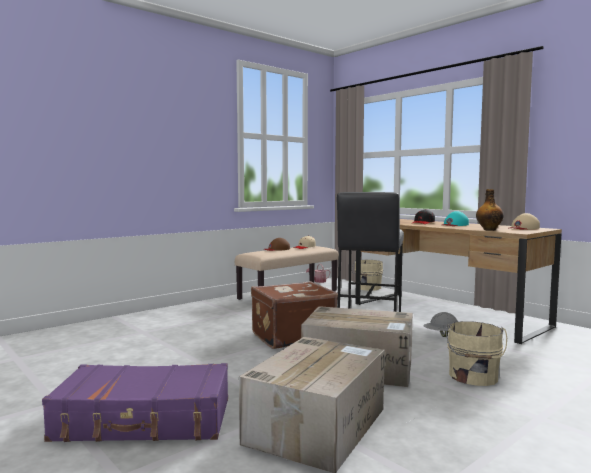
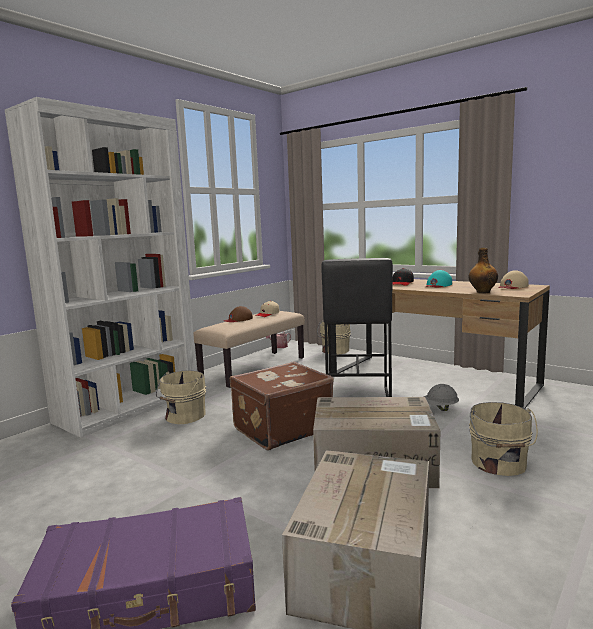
camera: 10 degrees left, 5 degrees up
(173, 312) = (129, 407): none -> white bookcase
(214, 322) = (183, 416): none -> beige bucket

